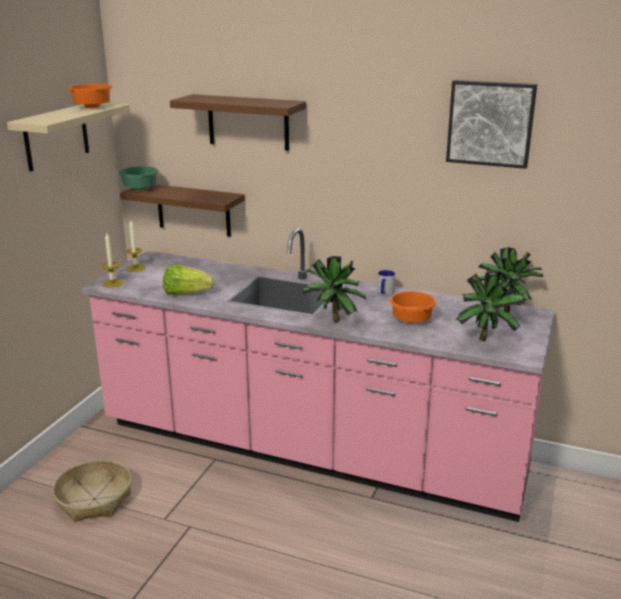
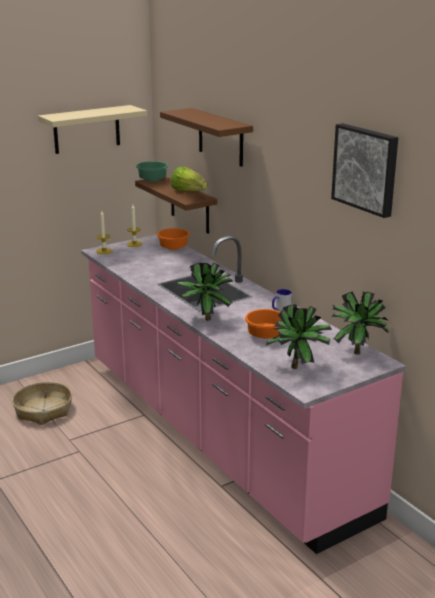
camera: 35 degrees right, 0 degrees up
(92, 107) = (115, 110): orange bowl -> orange bowl (174, 248)
(186, 293) = (139, 271): lettuce -> lettuce (188, 191)

